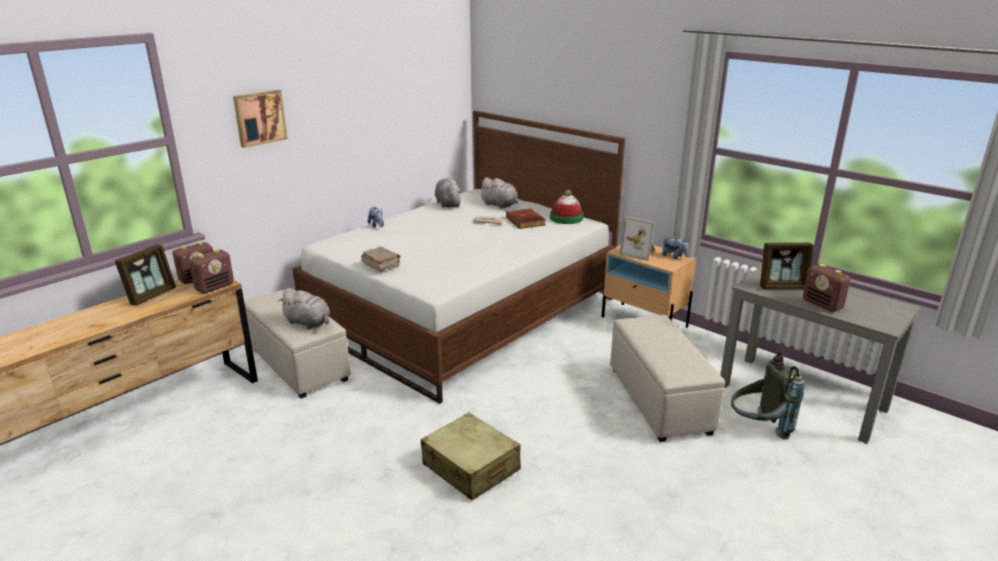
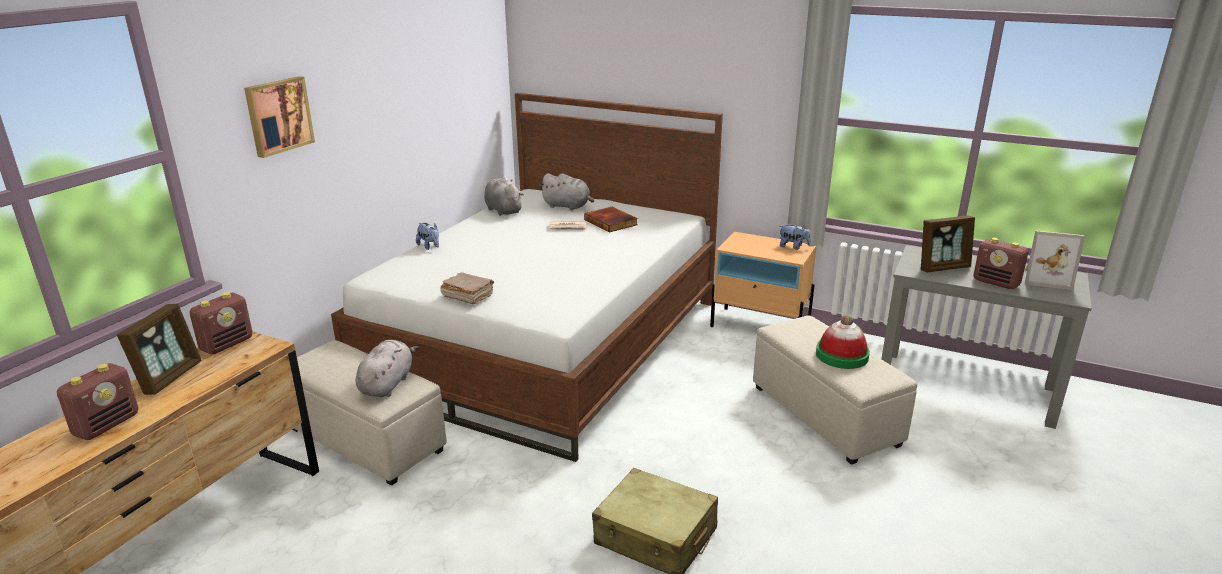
camera: 15 degrees left, 0 degrees up
(215, 287) = (259, 353): radio -> radio (107, 425)
(309, 323) = (387, 384): grey plush toy -> grey plush toy turned 90 degrees counterclockwise
(566, 218) = (655, 214): hat -> hat (841, 355)
(639, 252) = (753, 246): picture frame -> picture frame (1045, 279)
(758, 429) = (943, 431): grey backpack -> none

